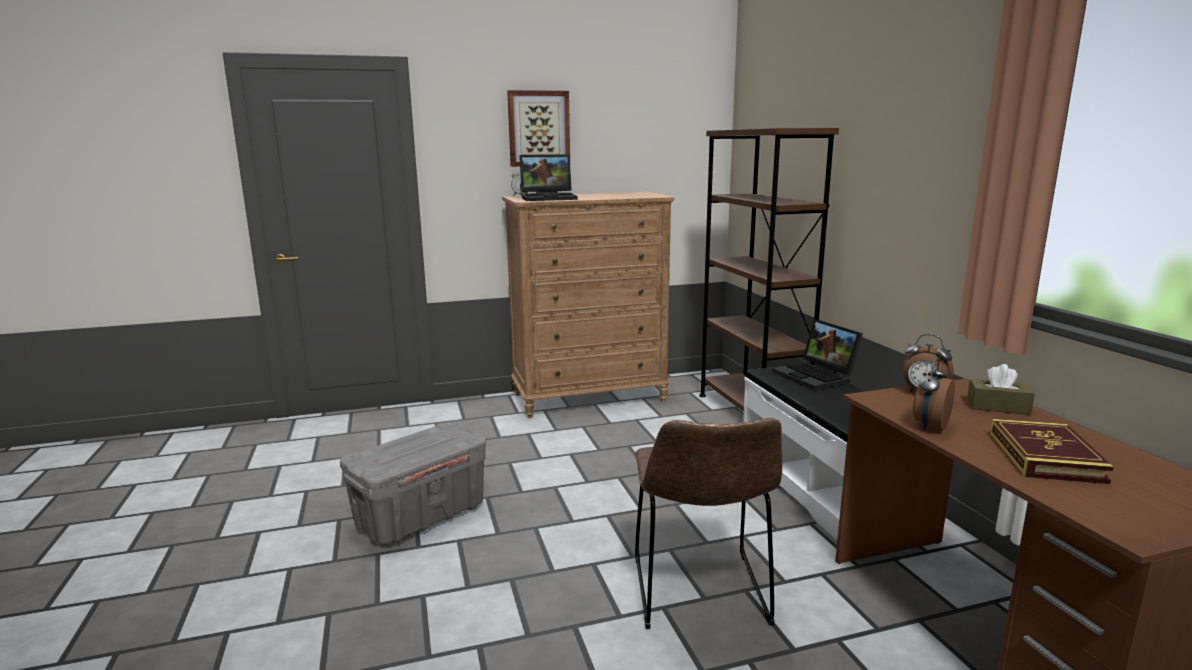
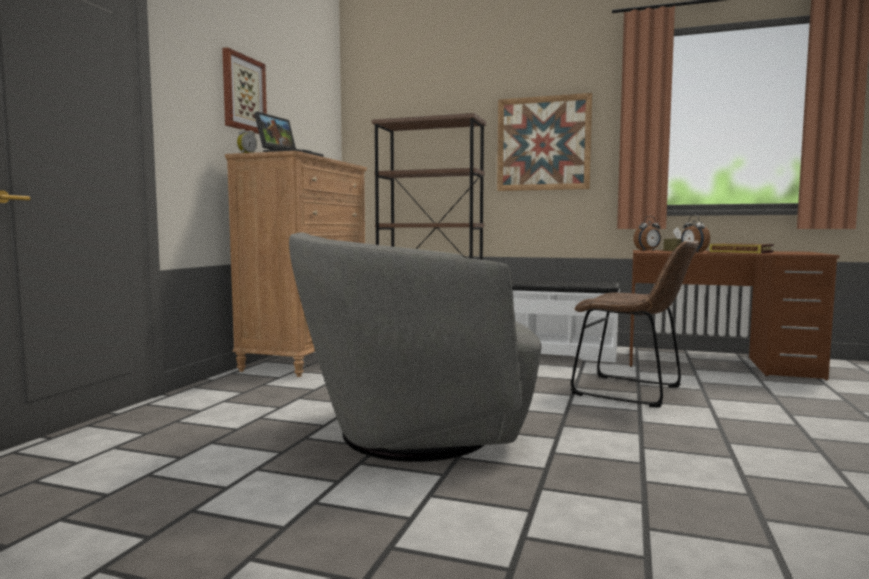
camera: 55 degrees left, 10 degrees down
(421, 515) = (413, 433): grey storage box -> grey armchair
(817, 376) = (523, 280): laptop -> none
(902, 167) = (543, 143): none -> picture

